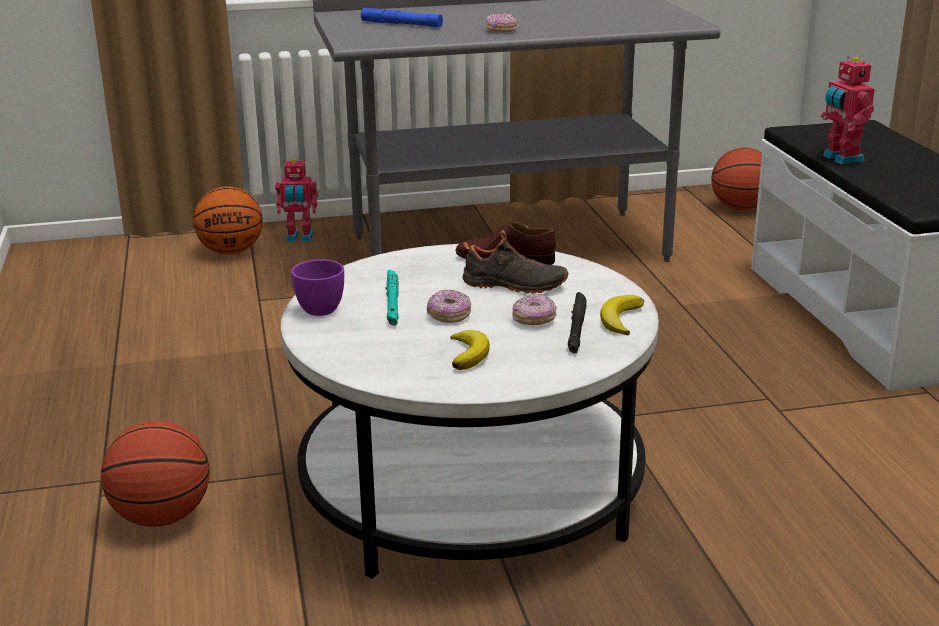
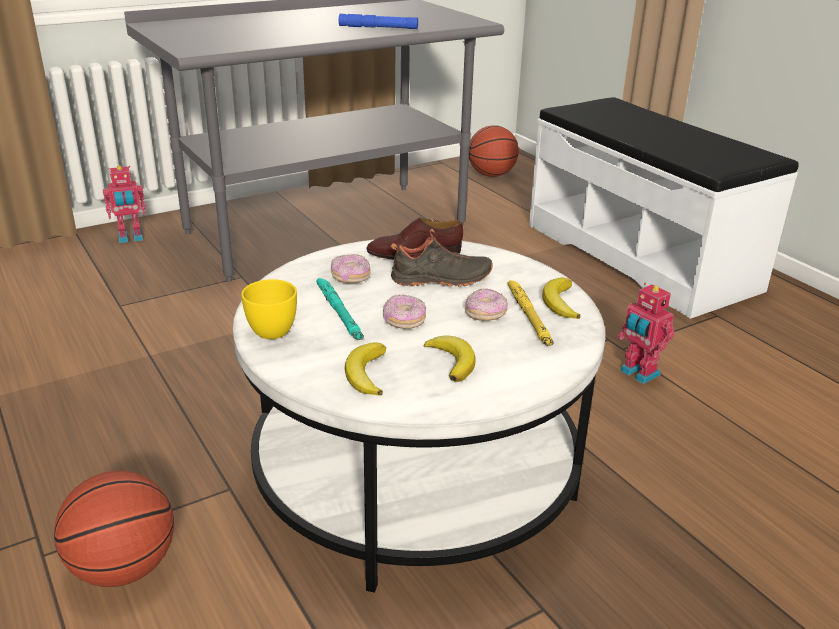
camera: 20 degrees left, 5 degrees up
(231, 252) = (69, 259): basketball -> none
(324, 307) = (274, 328): purple cup -> yellow cup
(381, 353) = (366, 373): none -> banana
(401, 24) = (224, 32): blue flashlight -> blue flashlight (378, 27)
(501, 30) = (322, 34): donut -> donut (350, 277)
(576, 327) = (528, 316): black flashlight -> yellow flashlight
(841, 158) = (621, 131): toy robot -> toy robot (638, 373)

